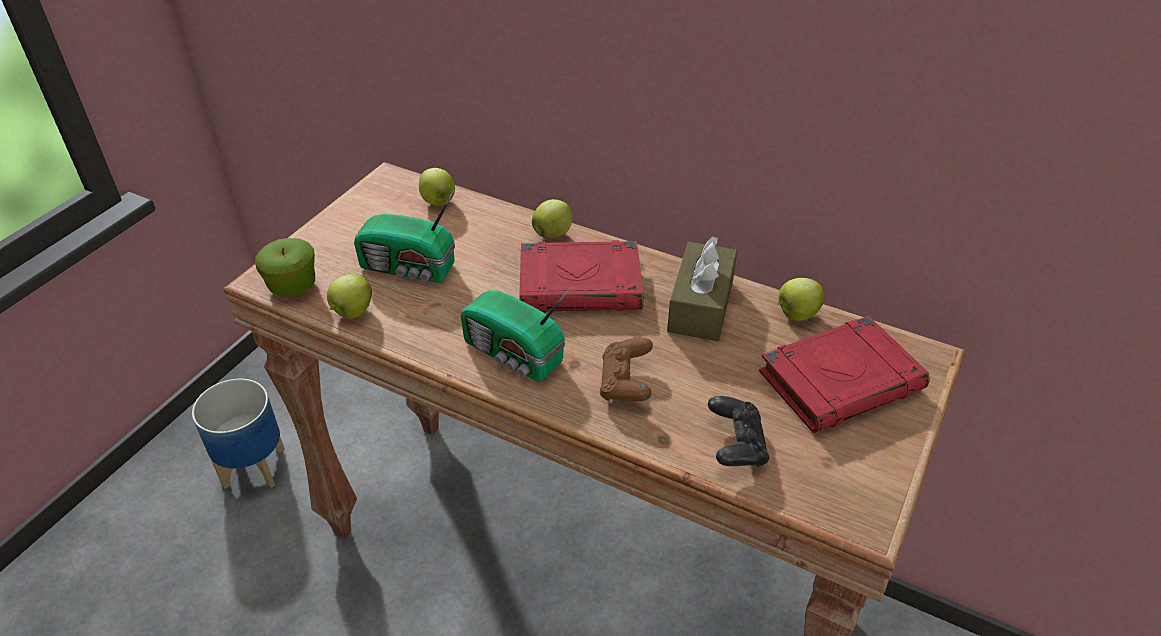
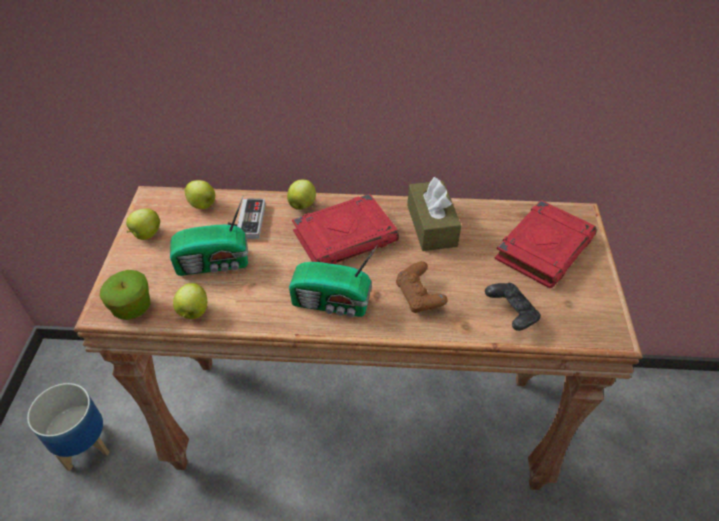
camera: 25 degrees left, 5 degrees up
(475, 233) = (246, 221): none -> game controller
(796, 315) = (492, 212): apple -> apple (146, 235)

